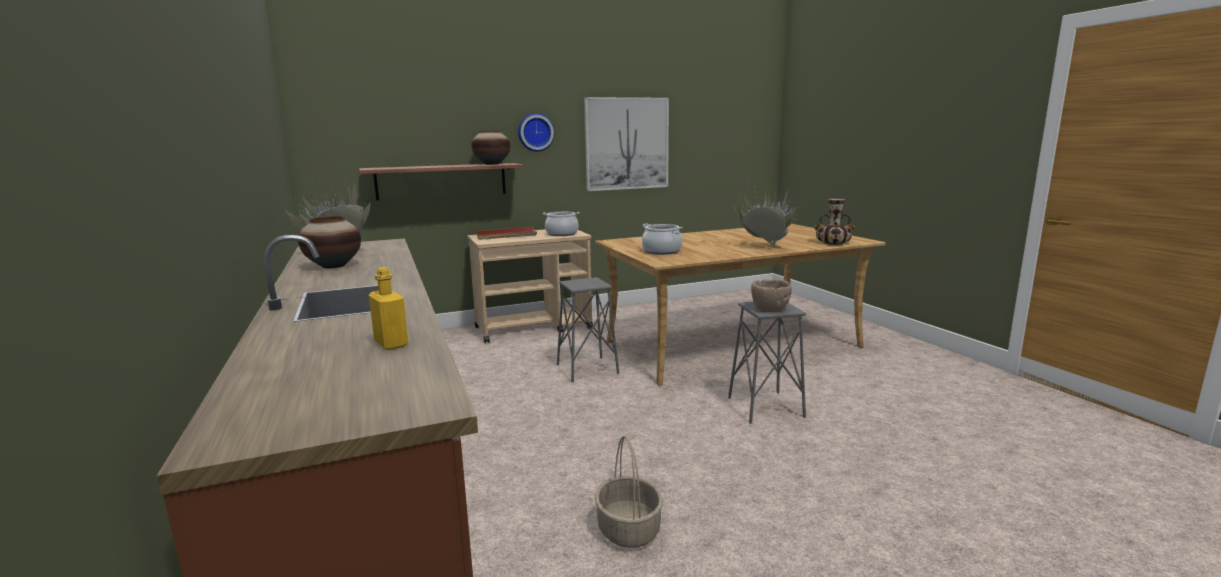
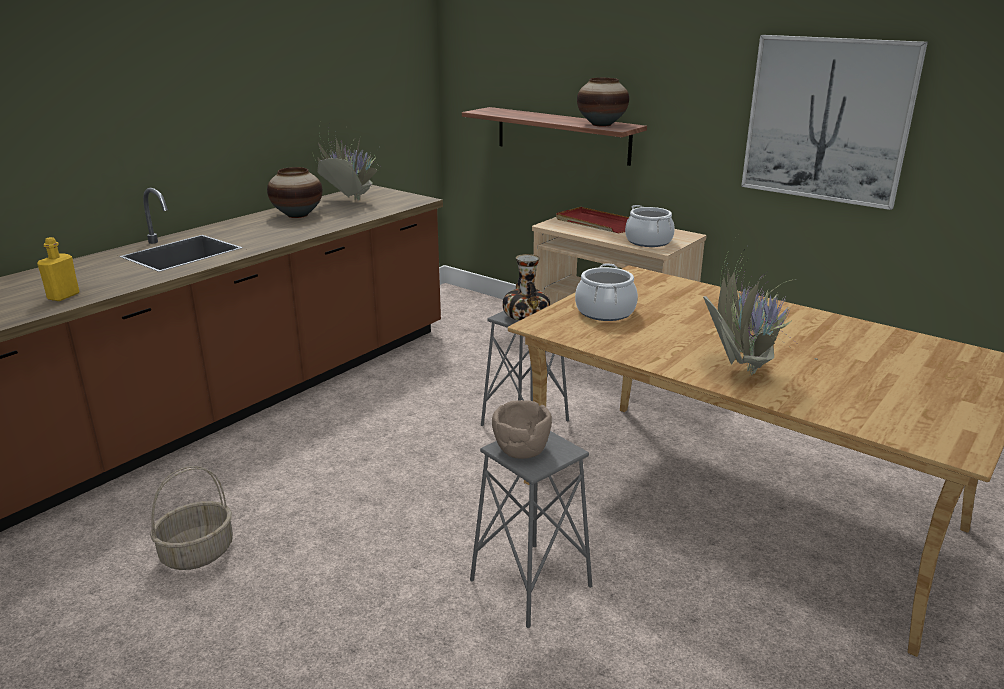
camera: 60 degrees right, 10 degrees up
(535, 132) = (680, 85): wall clock -> none
(832, 243) = (875, 420): vase -> vase (526, 316)

